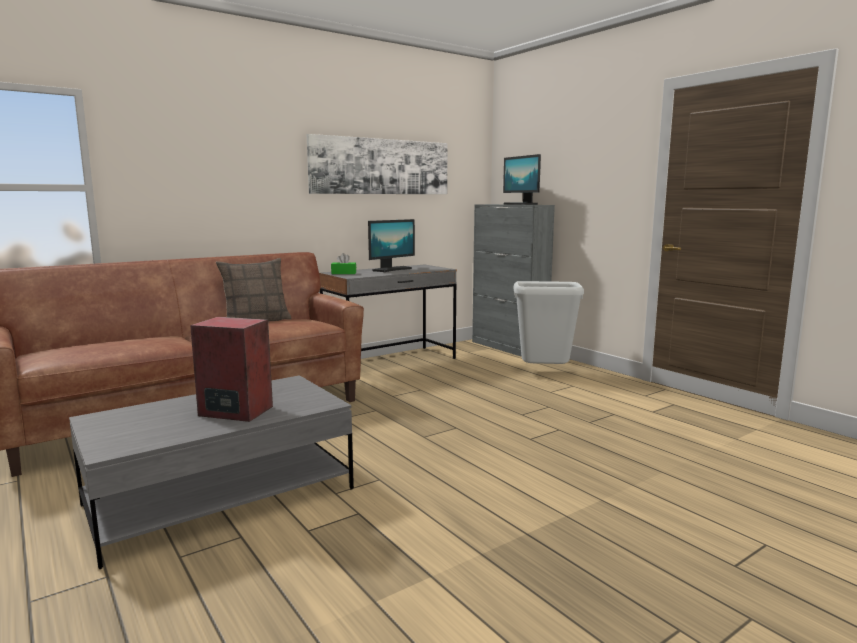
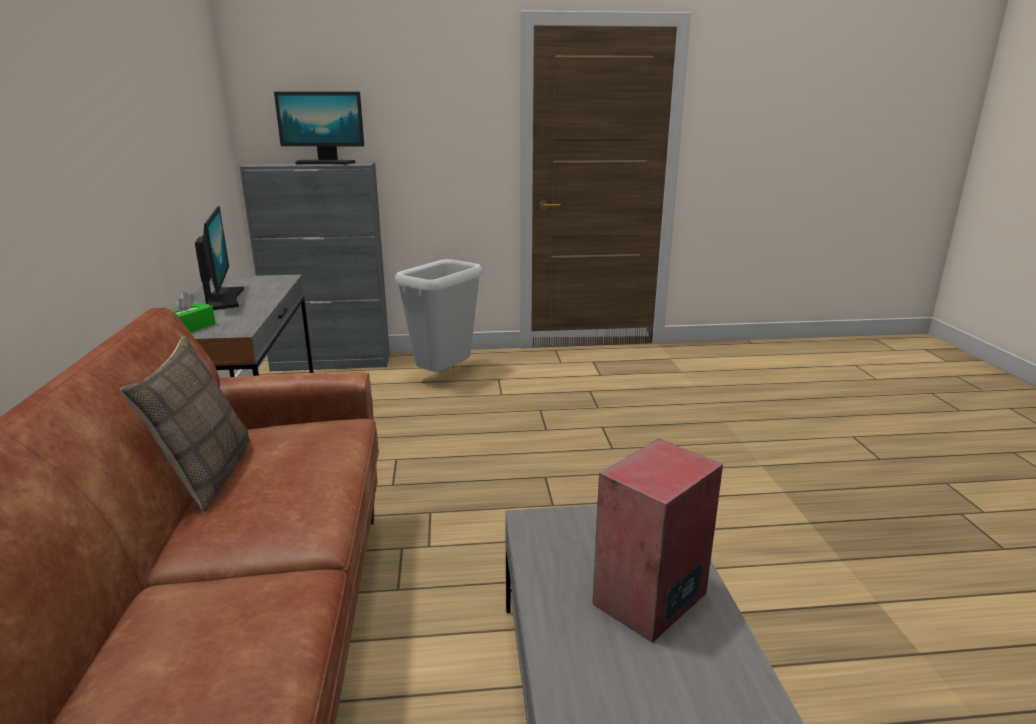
camera: 60 degrees left, 10 degrees up
(381, 166) = (148, 115): picture -> none

